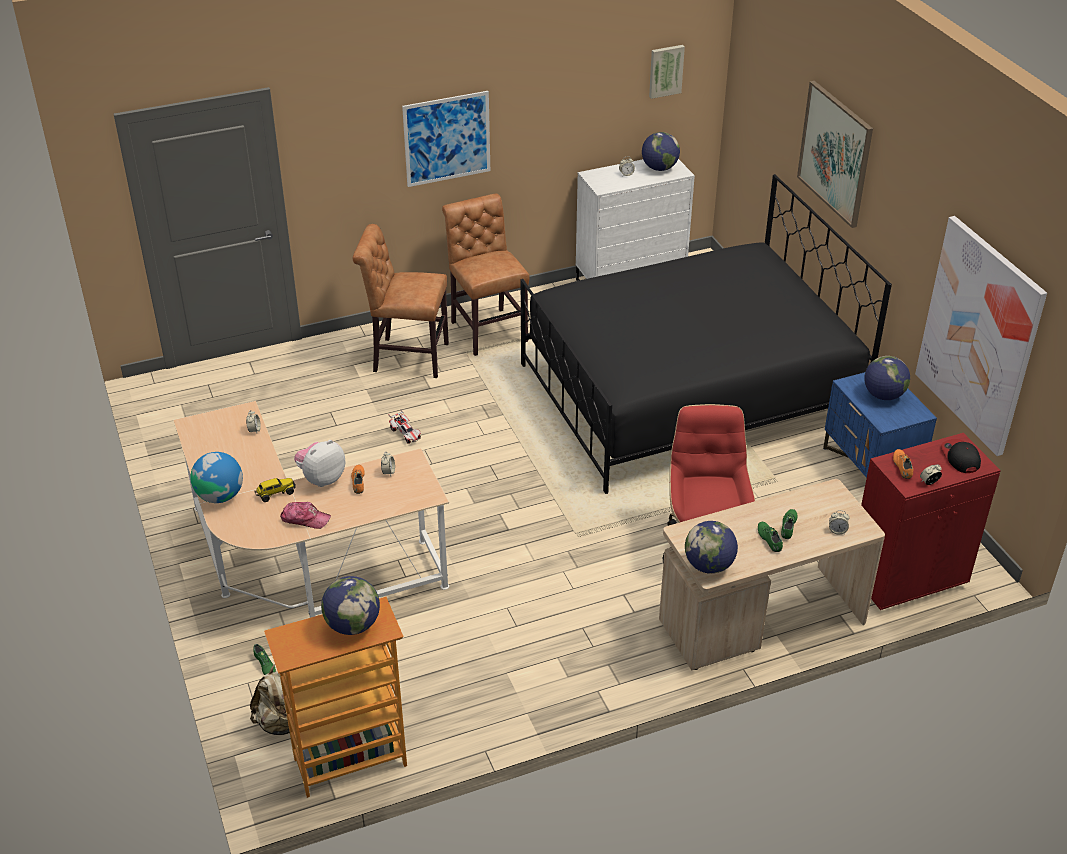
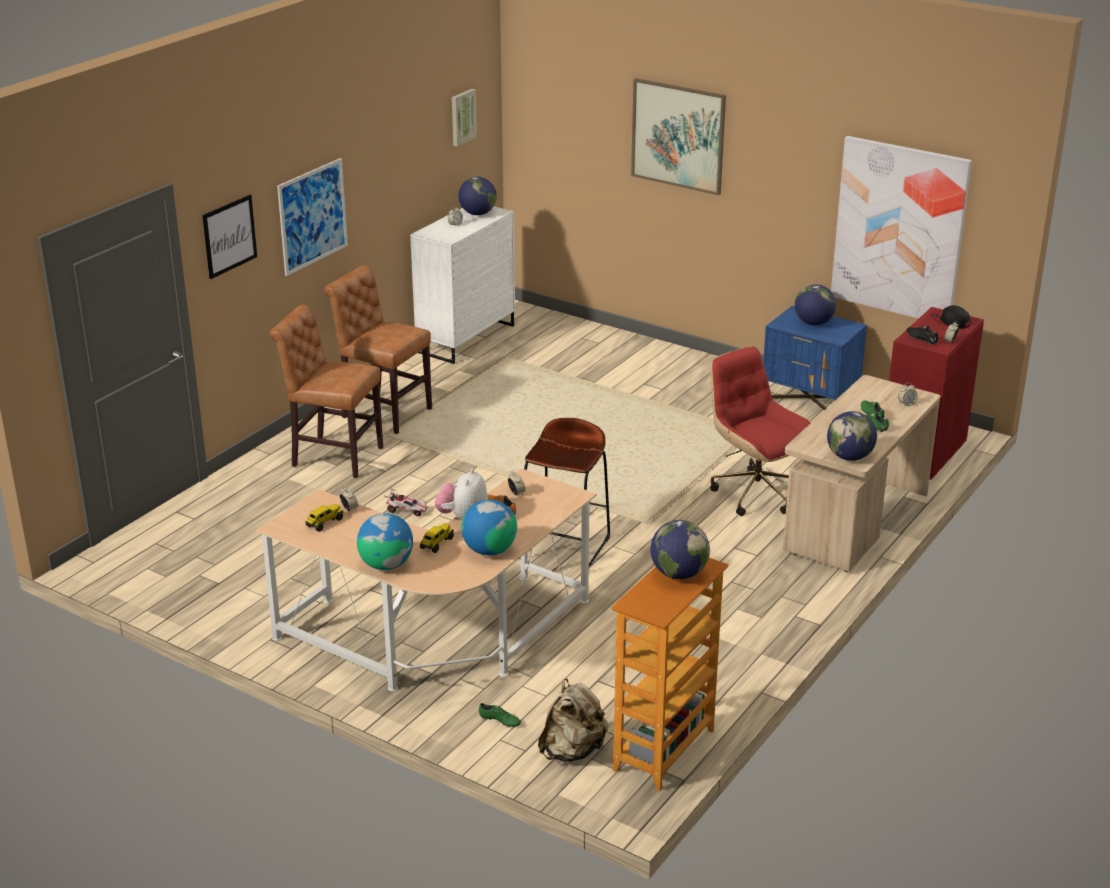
camera: 35 degrees left, 10 degrees down
(223, 435) = (324, 523): none -> toy truck
(305, 519) = (489, 550): cap -> globe
(338, 142) = (229, 236): none -> picture
(406, 357) = (333, 456): brown chair -> brown chair turned 45 degrees clockwise
(485, 527) = (565, 548): none -> brown stool
(689, 393) = (615, 399): black bed -> none
(902, 467) = (921, 339): orange shoe -> black shoe

